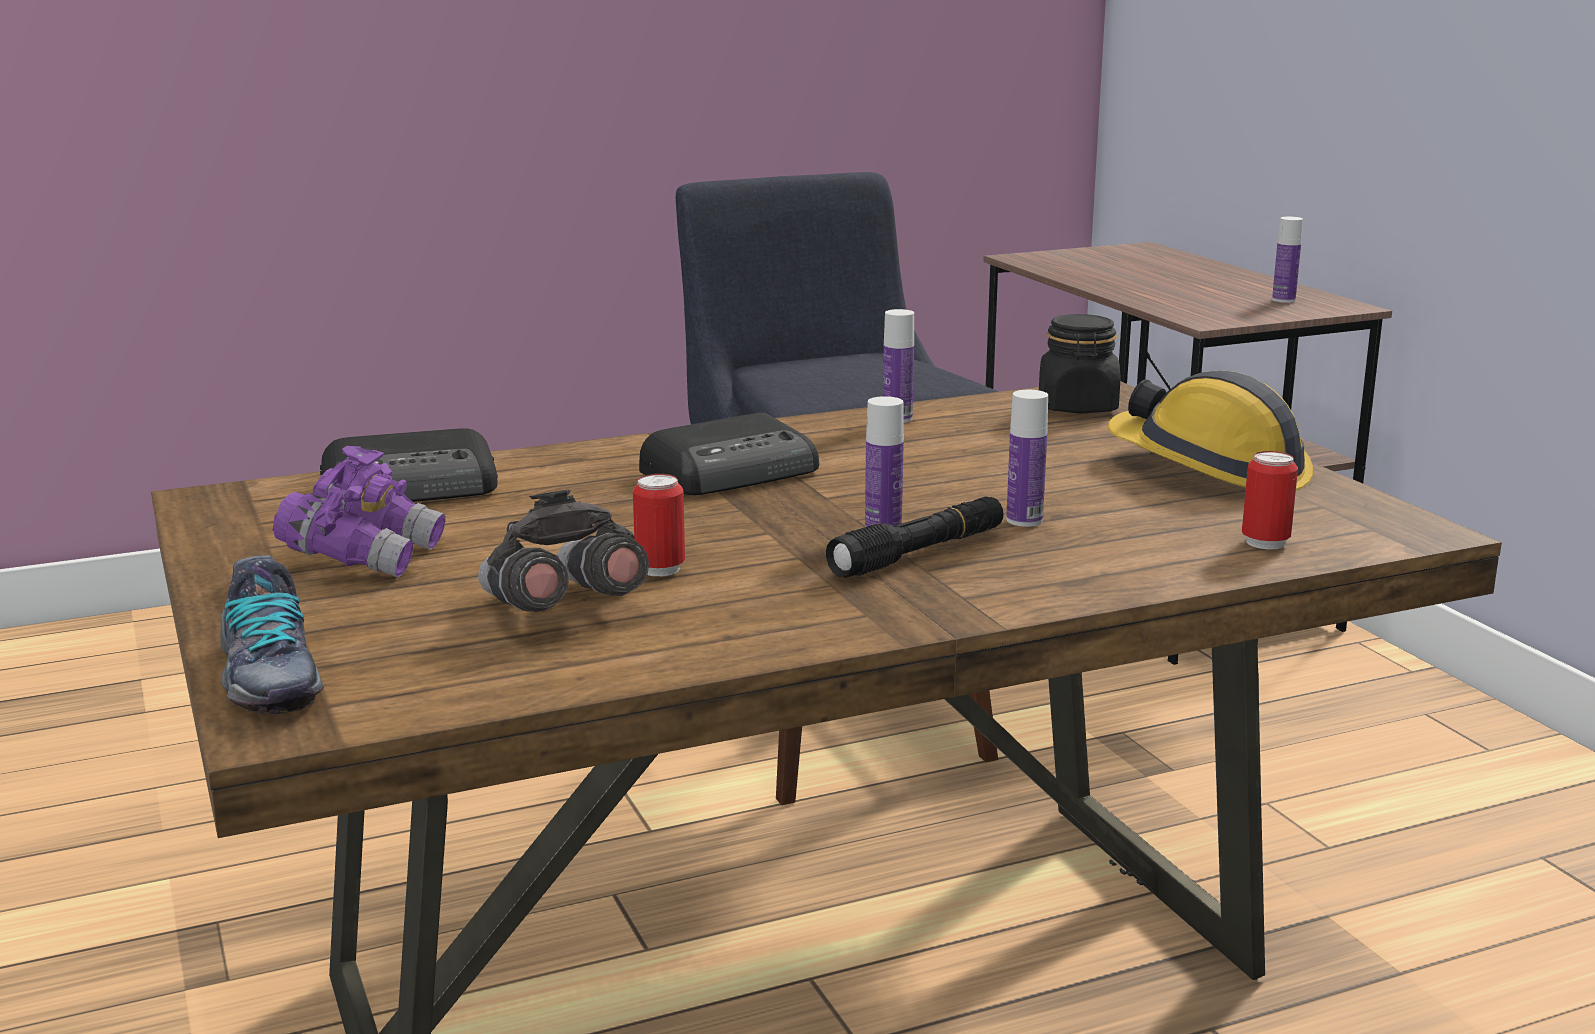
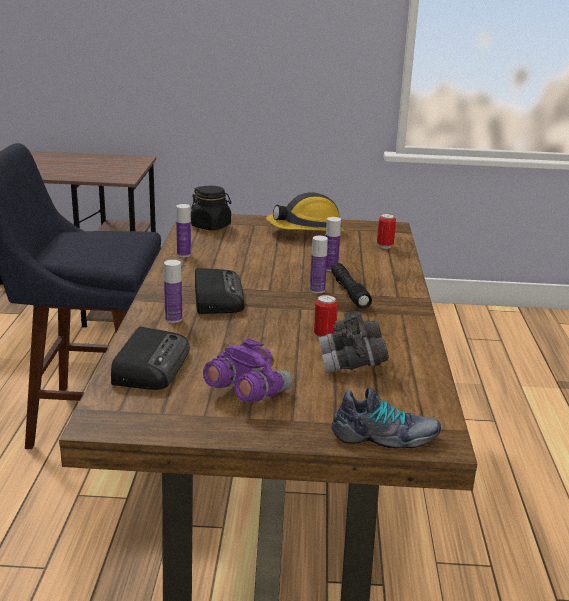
camera: 65 degrees left, 5 degrees up
(1283, 300) = (116, 162): bottle -> bottle (173, 319)

